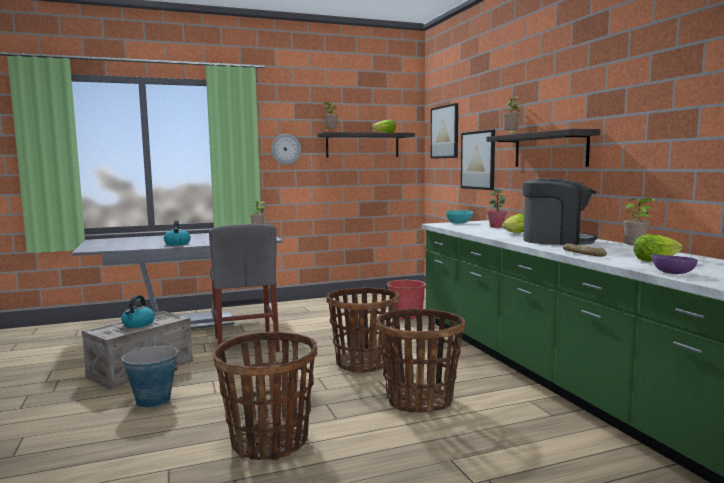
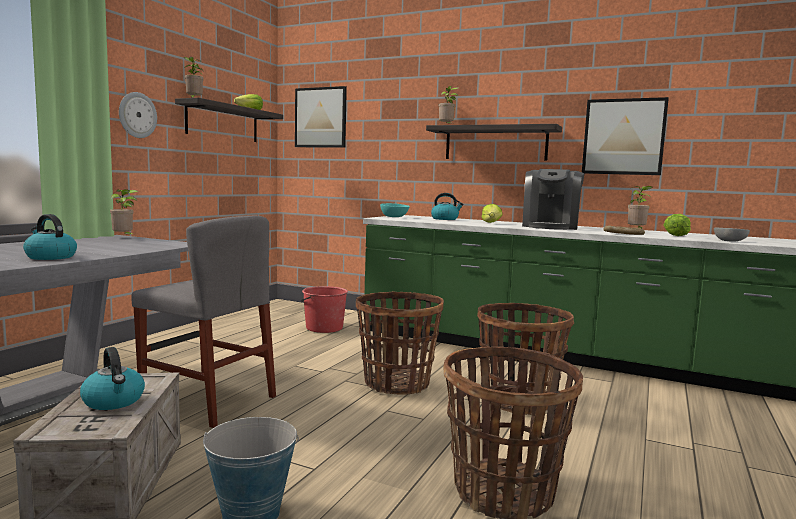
camera: 45 degrees left, 0 degrees up
(478, 160) = (382, 151): picture -> picture (623, 137)
(496, 227) = (445, 219): potted plant -> kettle
(556, 240) = (550, 227): coffee machine -> coffee machine turned 135 degrees clockwise
(673, 273) = (729, 241): purple bowl -> grey bowl

